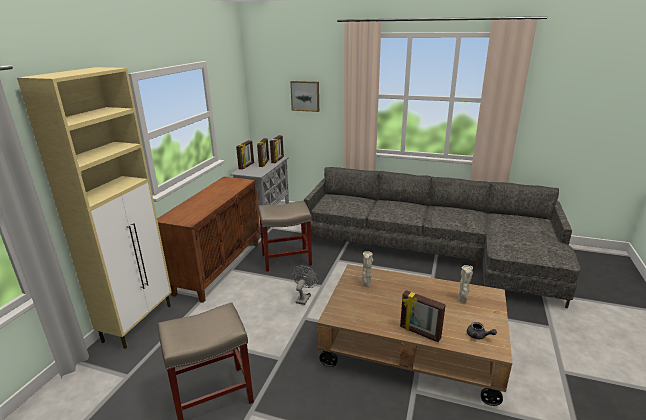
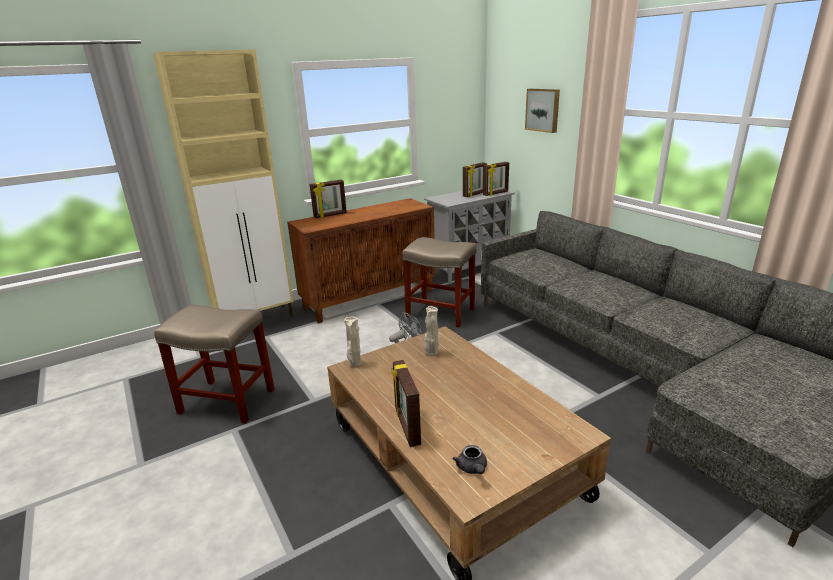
camera: 40 degrees right, 0 degrees up
(246, 166) = (452, 194): picture frame -> picture frame (330, 215)
(462, 300) = (521, 420): beige vase -> beige vase (355, 364)

